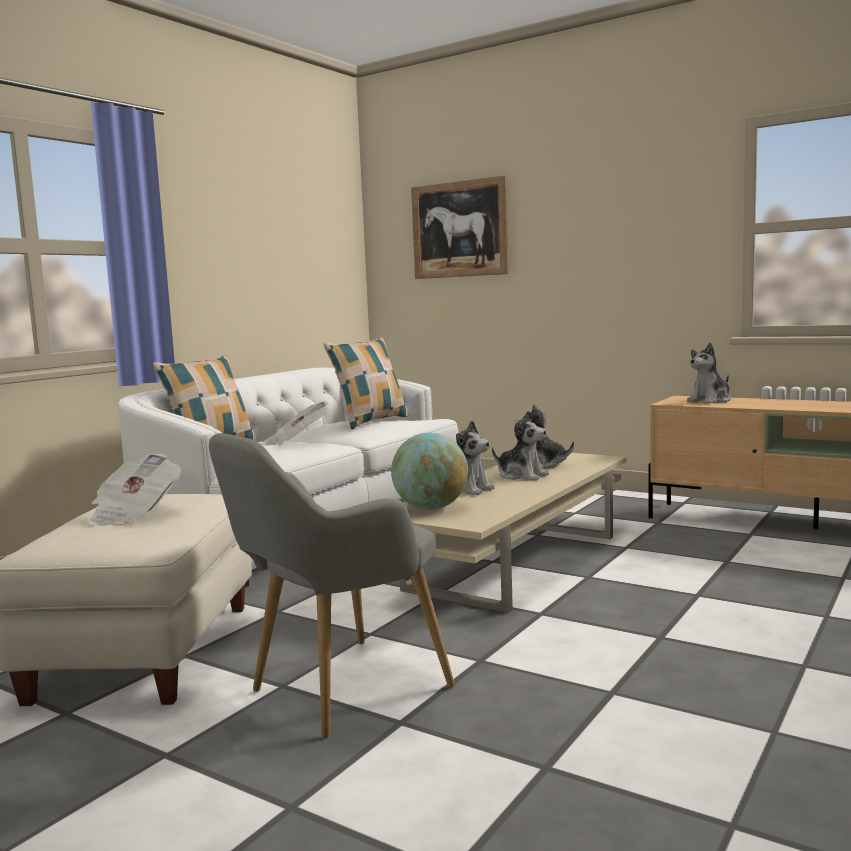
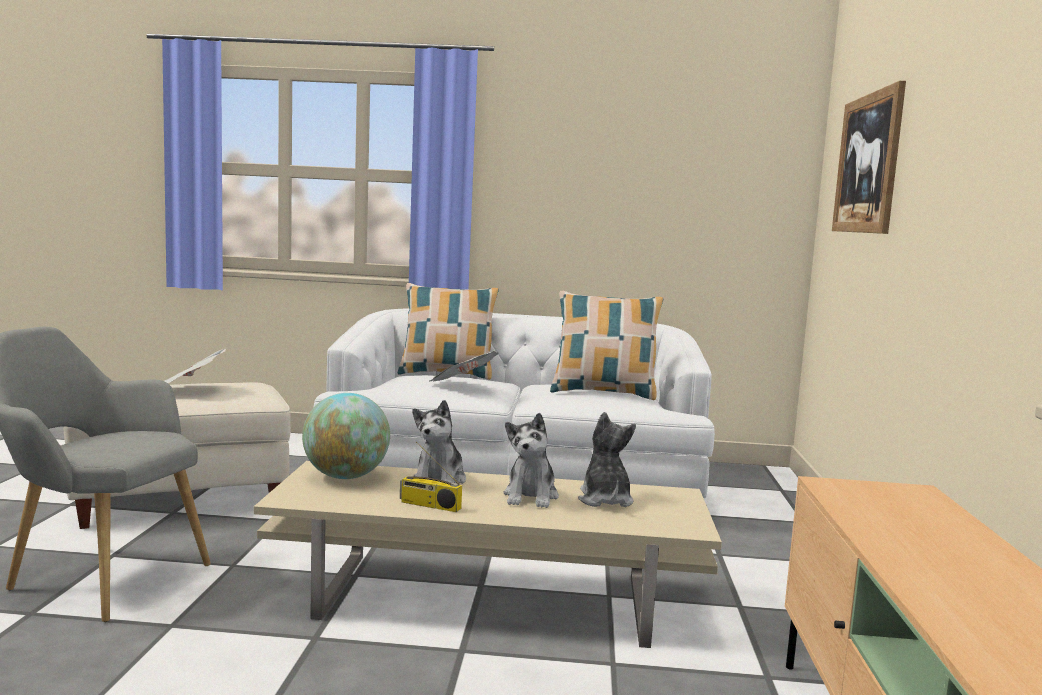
camera: 60 degrees right, 0 degrees up
(521, 495) = (429, 505): none -> radio
(710, 400) = (902, 509): plush toy -> none

